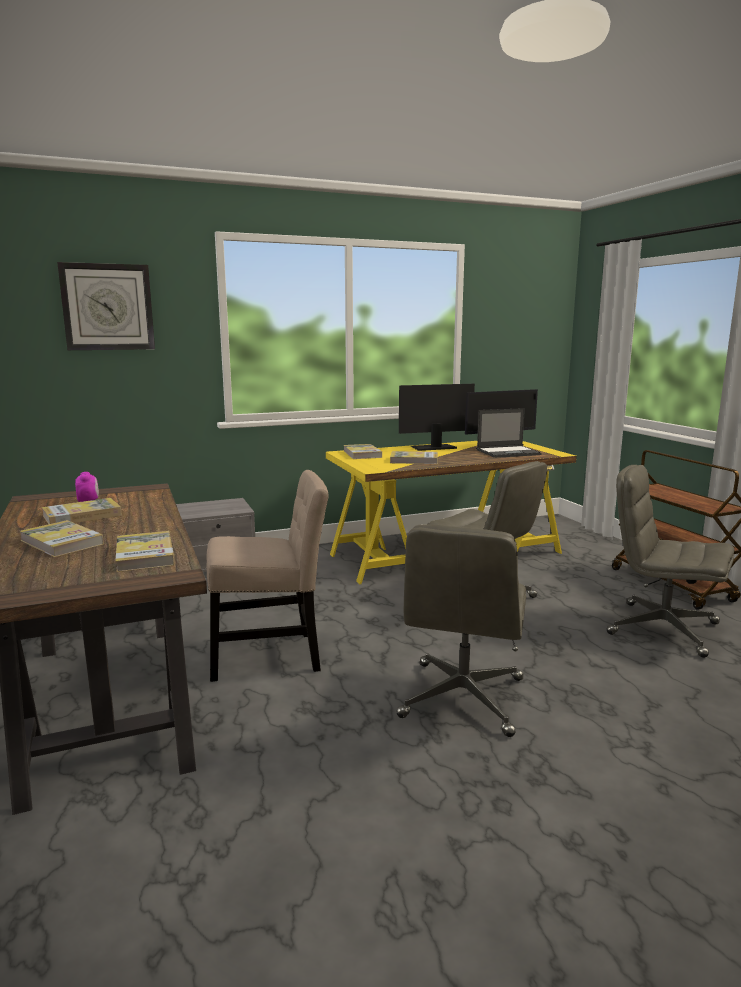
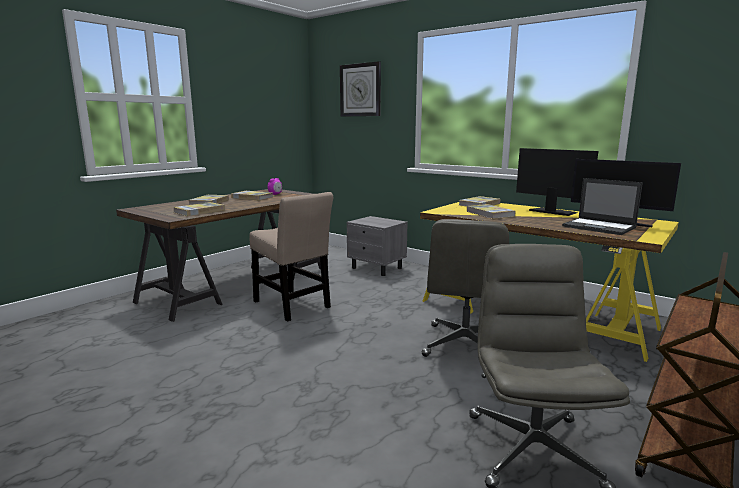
camera: 60 degrees right, 0 degrees up
(462, 699) = (287, 370): grey office chair -> none

